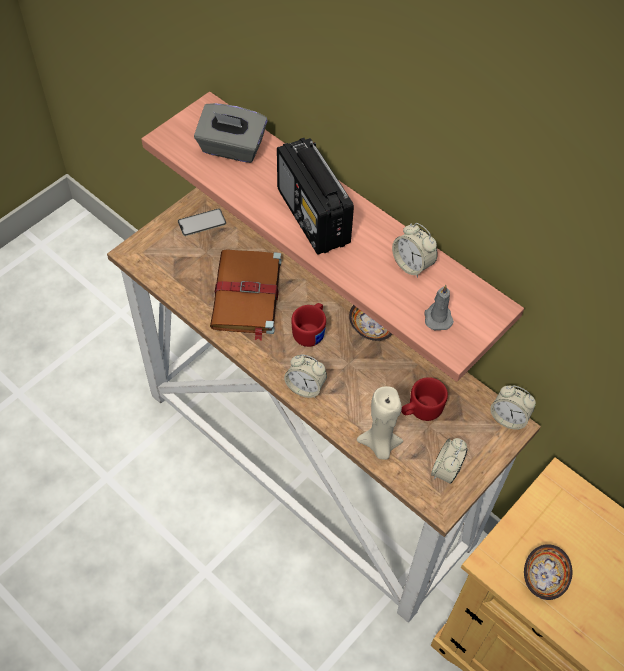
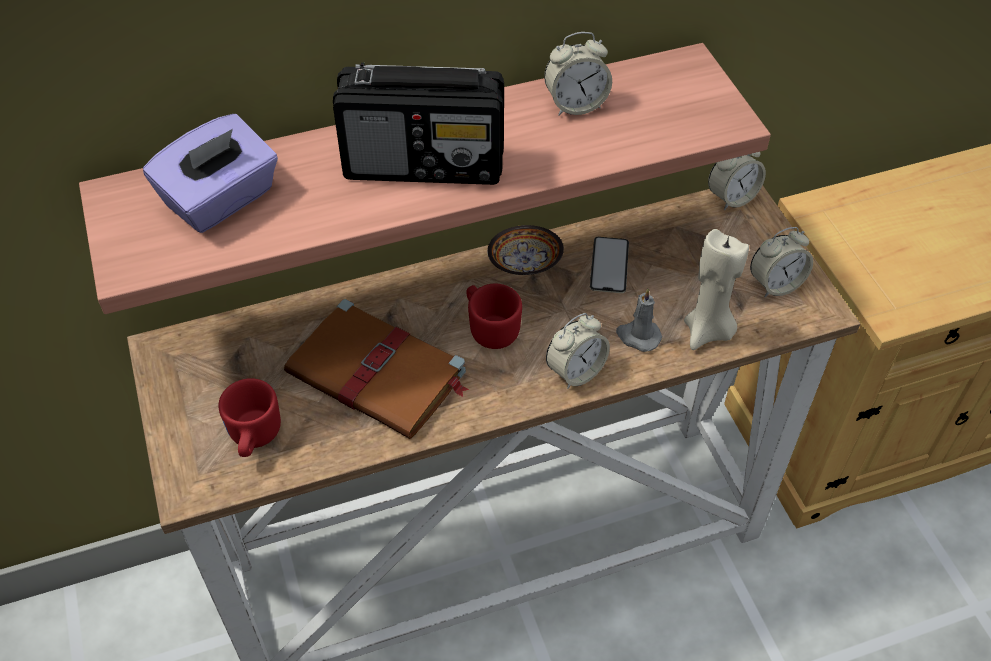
camera: 60 degrees left, 5 degrees down
(202, 222) = (204, 374): phone -> phone (609, 265)
(231, 148) = (221, 200): grey tissue box -> purple tissue box
(420, 410) = (678, 271): red mug -> red mug (253, 438)
(437, 317) = (673, 116): grey candle -> grey candle (638, 336)
(446, 470) = (775, 284): alarm clock -> alarm clock turned 75 degrees counterclockwise
(544, 577) = (927, 277): bowl -> none

